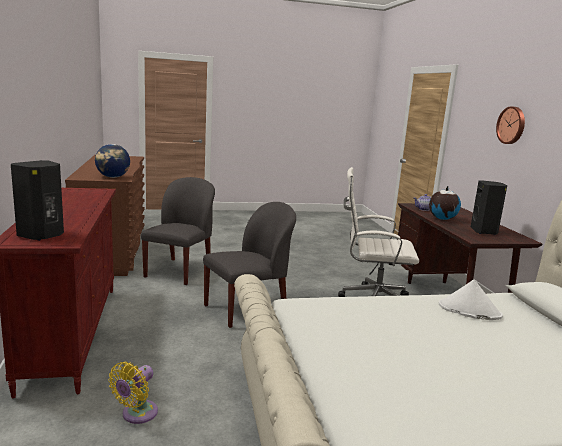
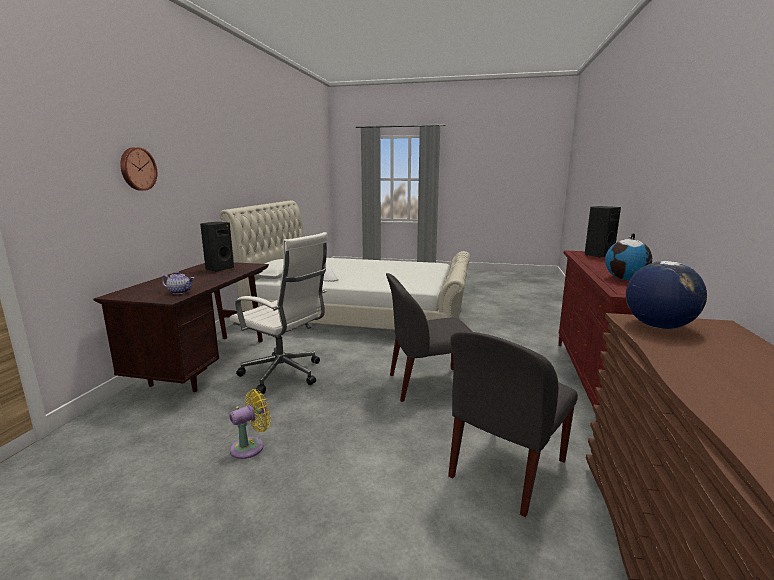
camera: 155 degrees left, 0 degrees up
(137, 414) = (519, 334): yellow fan -> yellow fan (251, 447)
(442, 219) = (209, 280): globe -> globe (625, 279)

